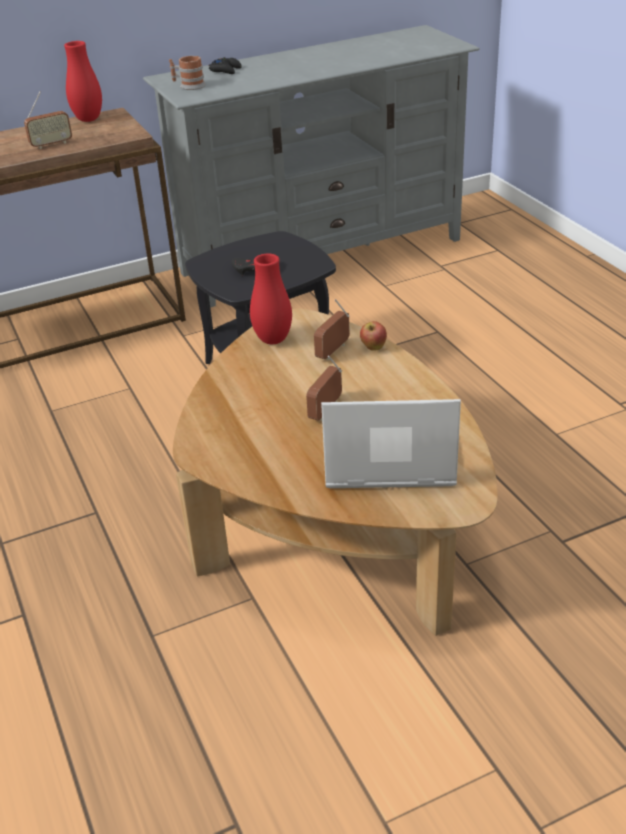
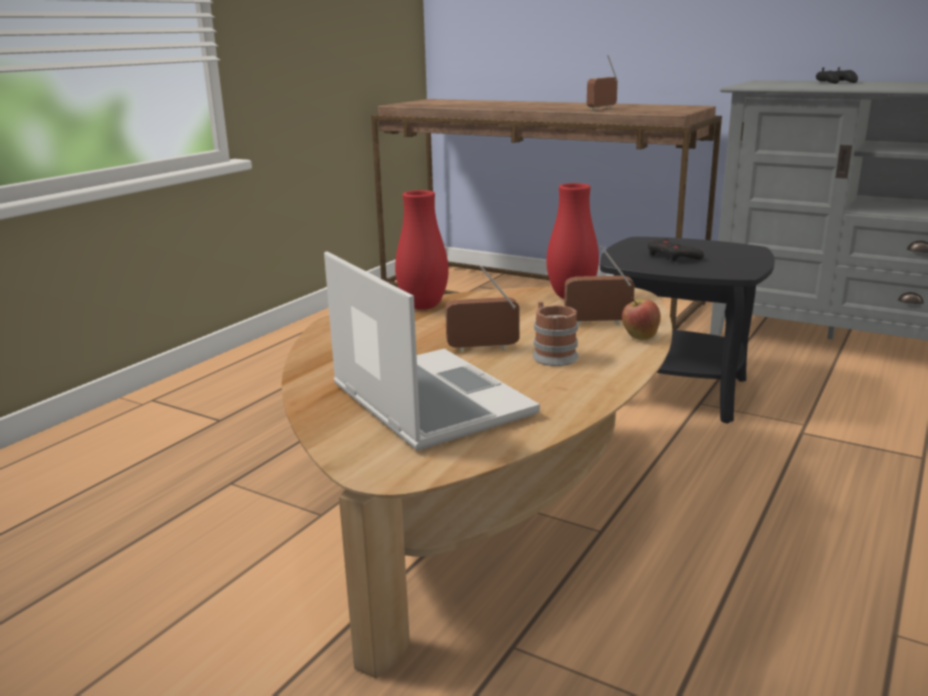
camera: 55 degrees right, 15 degrees down
(51, 144) = (602, 109): radio -> radio turned 105 degrees clockwise
(88, 119) = (668, 106): red vase -> red vase (423, 306)
(188, 86) = (770, 83): mug -> mug (551, 354)

